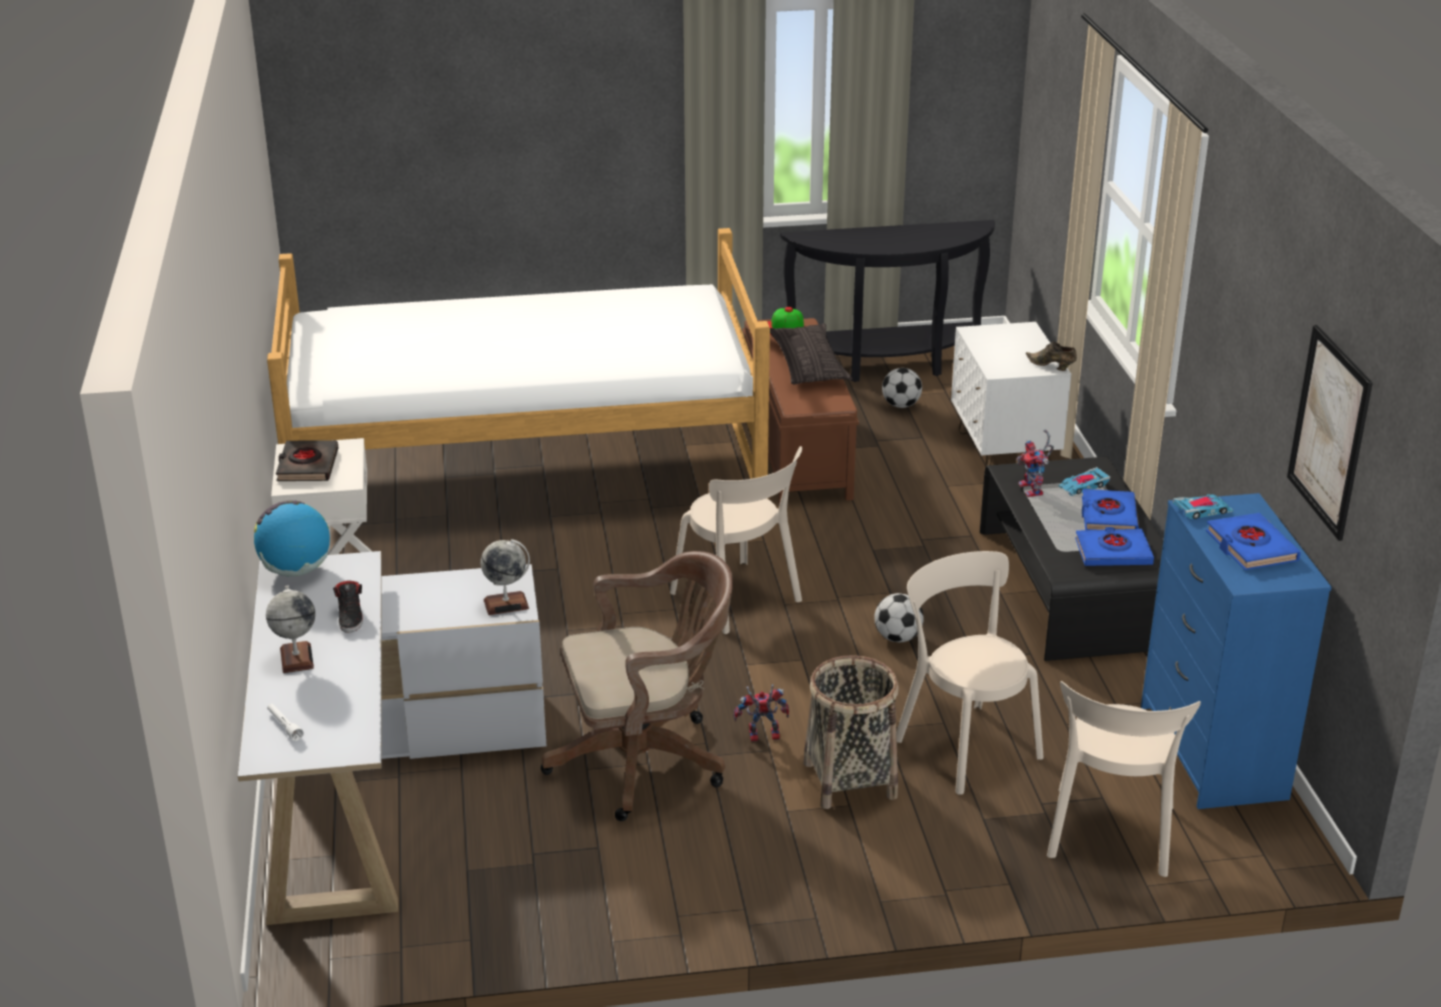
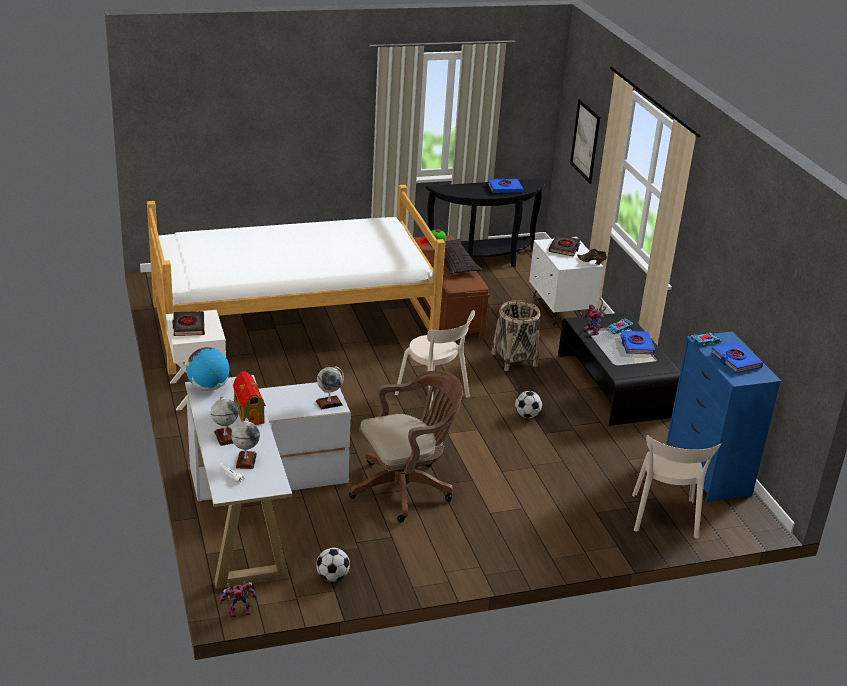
camera: 10 degrees left, 0 degrees up
(318, 701) = (246, 460): none -> globe
(351, 617) = (249, 413): black shoe -> toy house
(761, 737) = (466, 473): toy robot -> toy robot (238, 613)
(849, 780) = (519, 494): basket -> basket (514, 359)
(901, 405) = (497, 284): football -> football (332, 577)
(964, 745) = (576, 473): beige chair -> none
(1008, 341) = (564, 248): none -> black book
(1113, 553) = (643, 365): blue book -> blue book (505, 188)
(1329, 432) = (778, 298): picture -> picture (585, 141)

